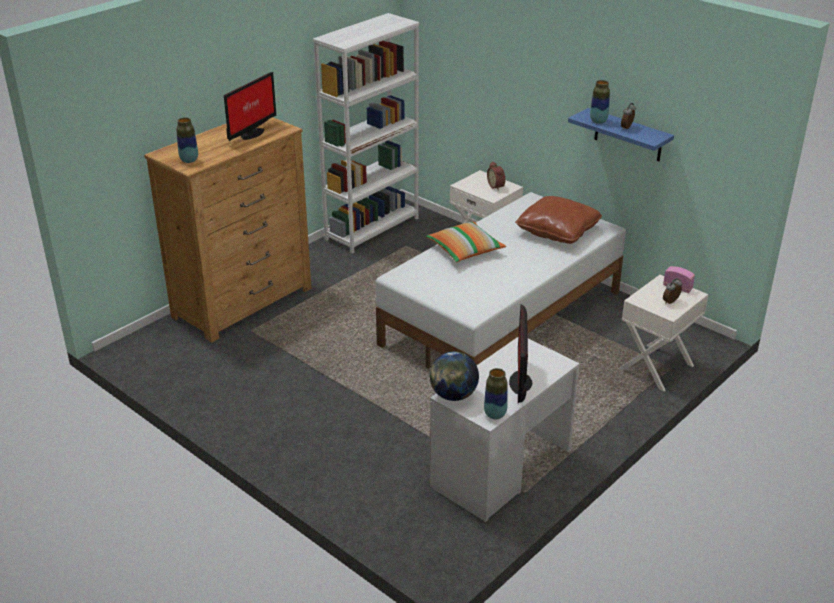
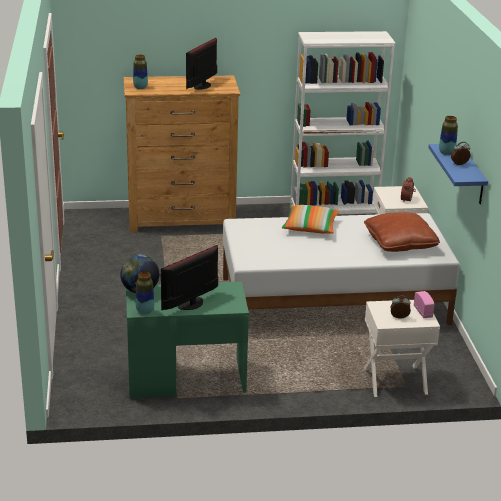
camera: 40 degrees right, 5 degrees down
(251, 134) = (203, 86): monitor -> monitor turned 135 degrees clockwise
(501, 468) = (186, 379): white desk -> green desk

